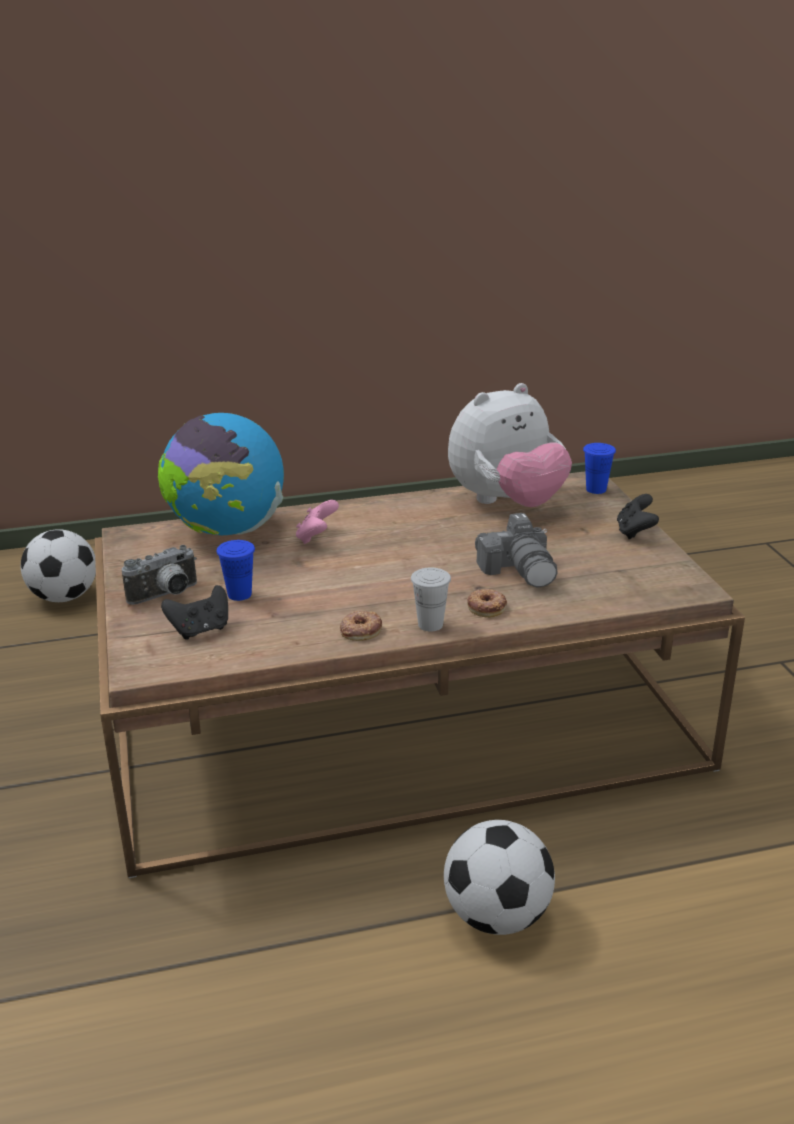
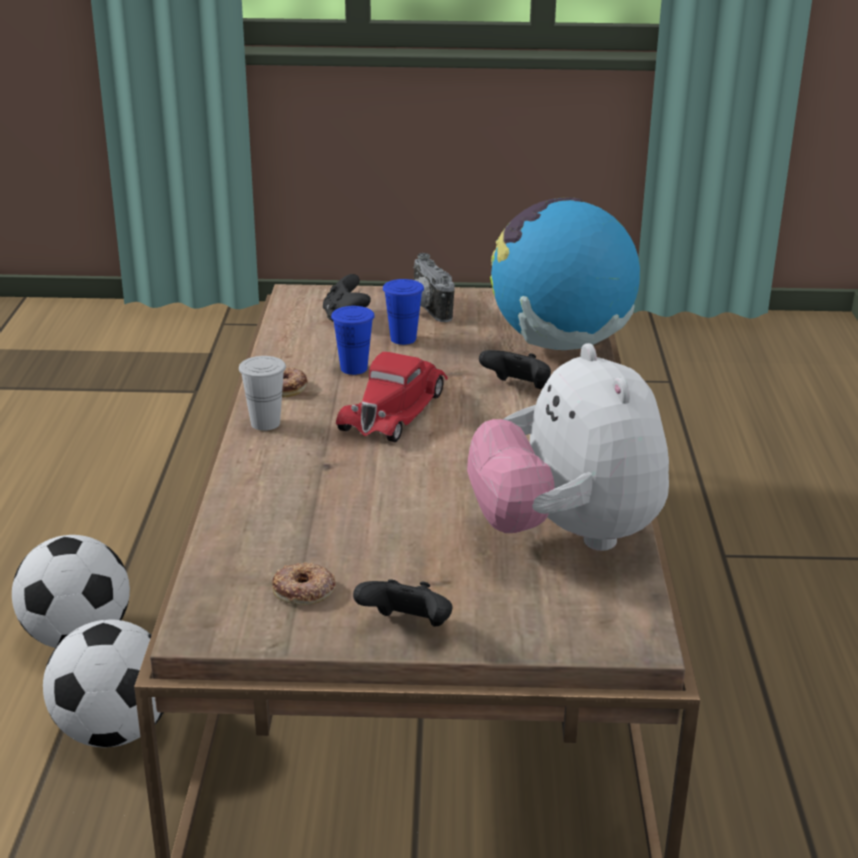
camera: 105 degrees right, 0 degrees up
(64, 597) = (784, 439): football -> football (115, 730)
(316, 537) = (517, 388): pink game controller -> black game controller
(376, 577) = (394, 410): none -> red toy car
(487, 607) = (277, 462): donut -> donut (304, 590)
(520, 570) = (350, 501): camera -> none
(596, 489) = (589, 634): blue cup -> blue cup (354, 368)

